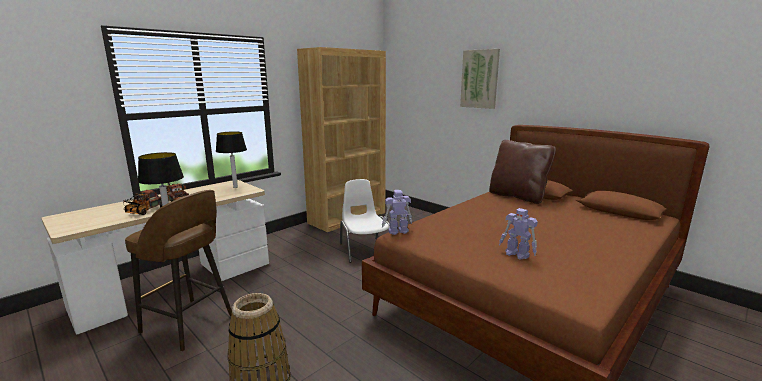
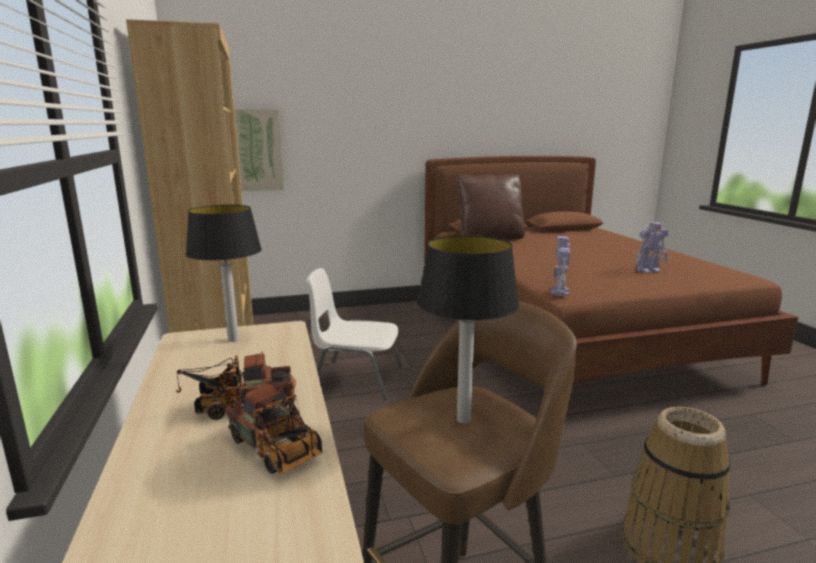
camera: 60 degrees left, 0 degrees up
(479, 79) = (369, 102): picture -> picture (253, 150)

